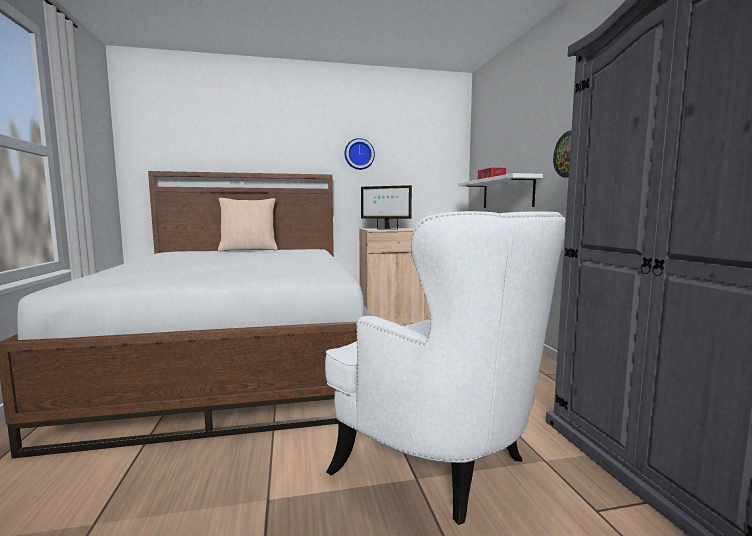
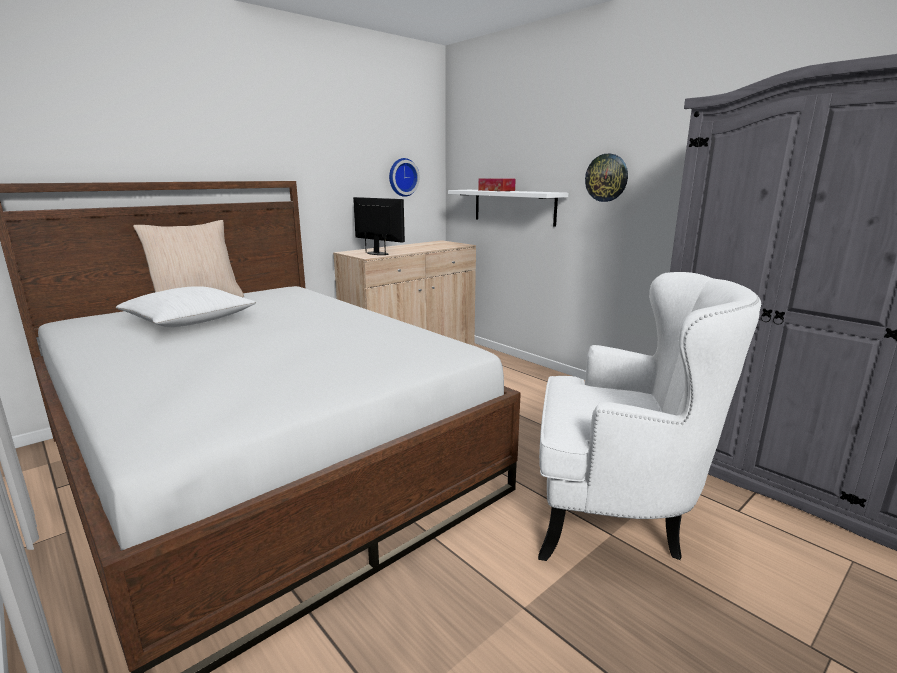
camera: 30 degrees left, 10 degrees up
(221, 255) = (189, 321): none -> white pillow
(359, 154) = (325, 150): wall clock -> wall clock (402, 177)
(386, 229) = (378, 253): monitor -> monitor turned 135 degrees counterclockwise

